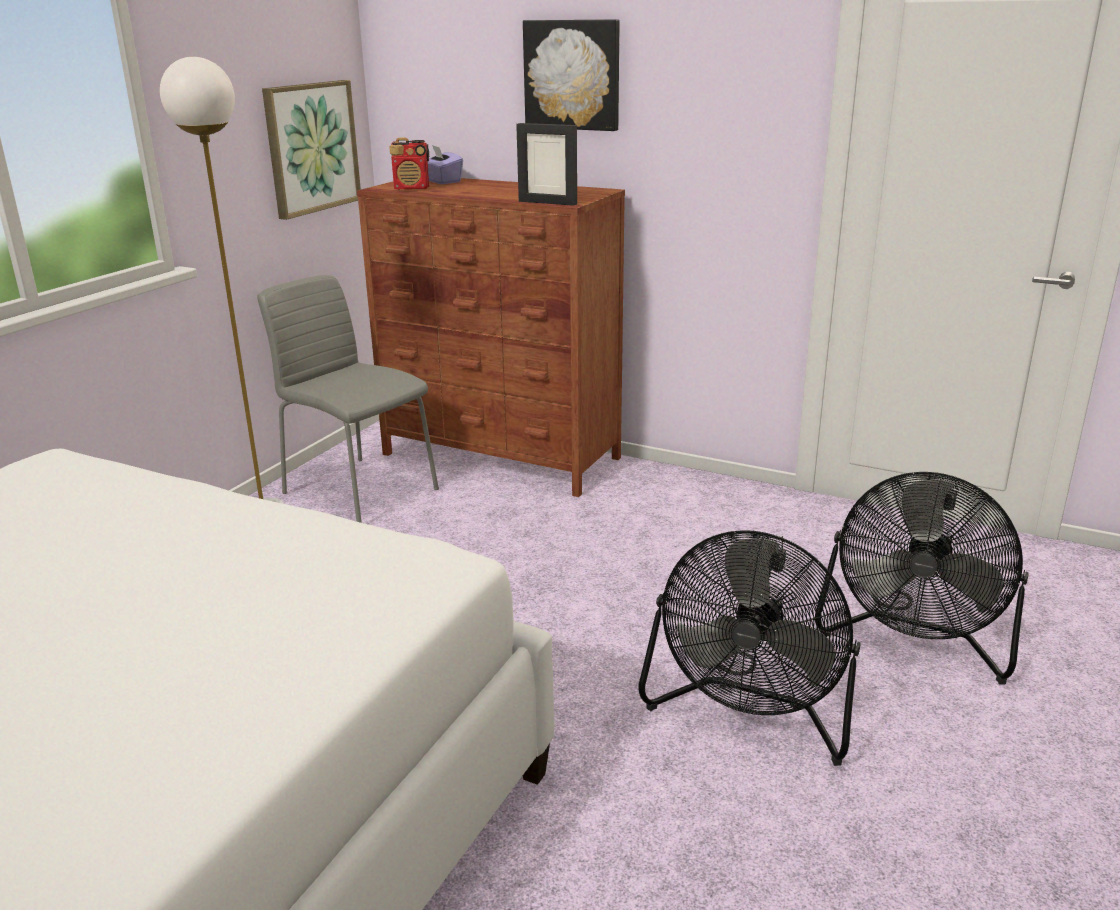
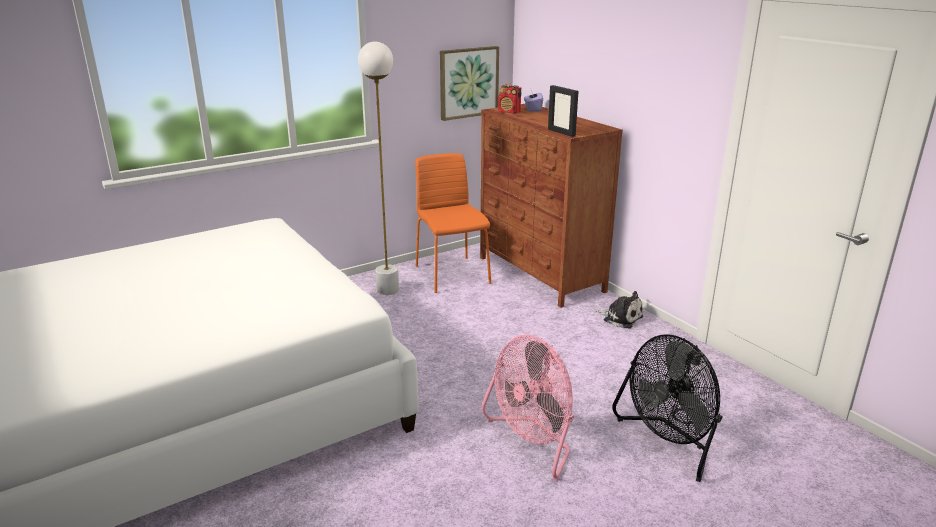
camera: 30 degrees right, 0 degrees up
(356, 490) = (450, 273): grey chair -> orange chair
(573, 75) = (605, 57): picture -> none
(675, 488) = (620, 318): none -> plush toy
(744, 709) = (535, 438): black fan -> pink fan

